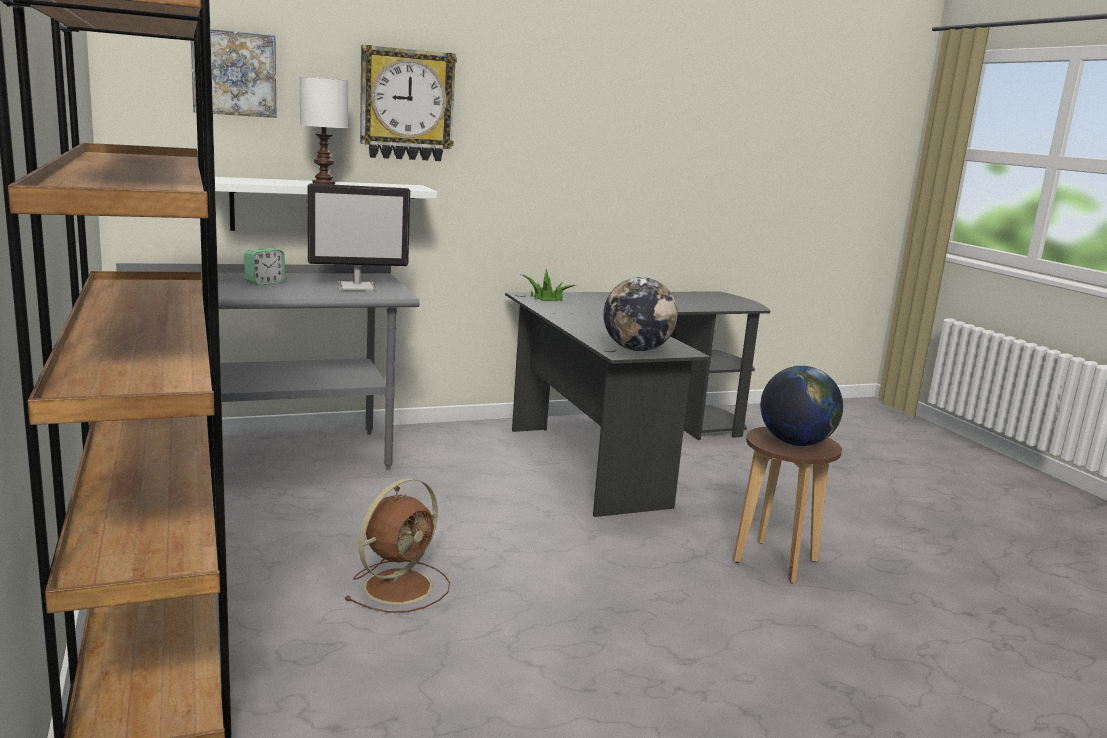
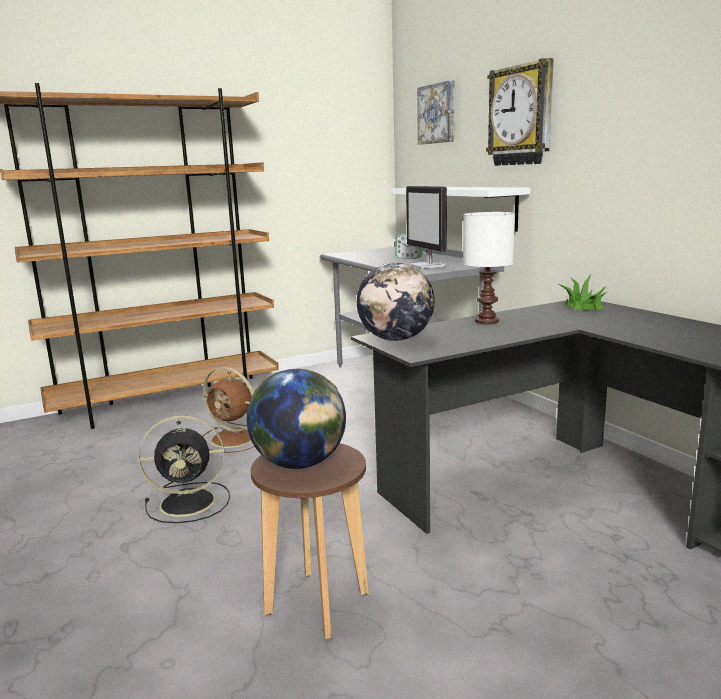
camera: 85 degrees right, 0 degrees up
(324, 183) = (452, 187): white table lamp -> white table lamp (487, 321)
(587, 619) = (190, 502): none -> black fan

